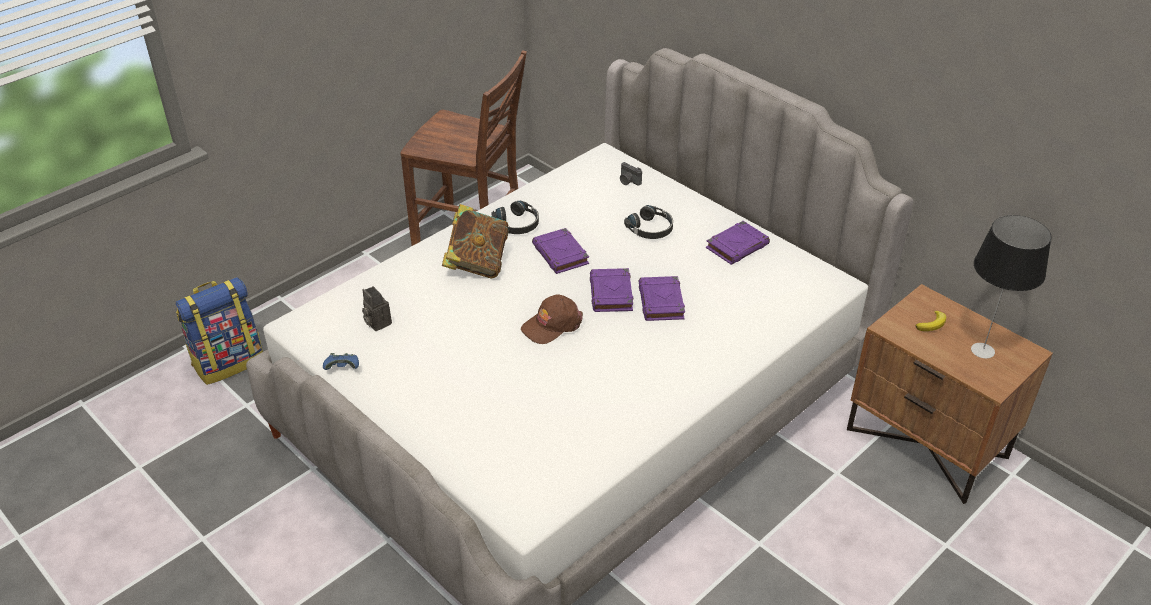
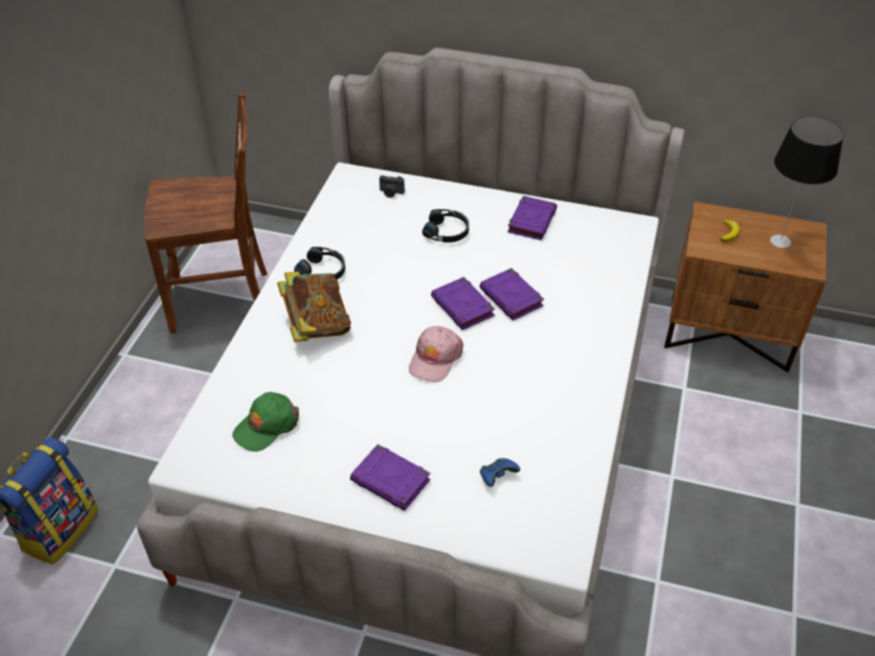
camera: 30 degrees left, 5 degrees up
(343, 368) = (271, 488): blue game controller -> blue game controller (497, 477)
(376, 322) = (266, 426): camera -> green cap
(552, 325) = (435, 358): brown cap -> pink cap
(561, 255) = (388, 286): purple book -> purple book (391, 481)

